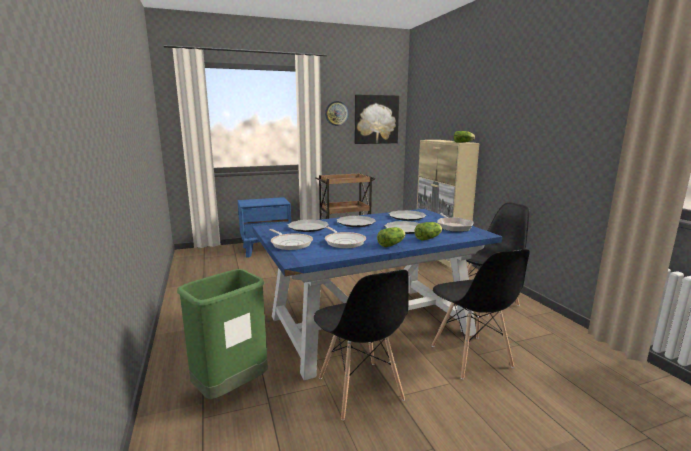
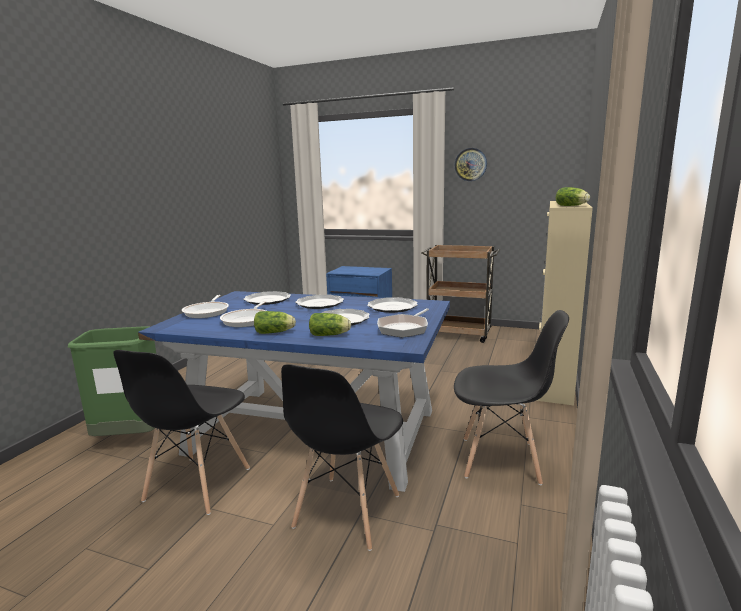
camera: 40 degrees right, 0 degrees up
(376, 119) = (530, 171): picture -> none

